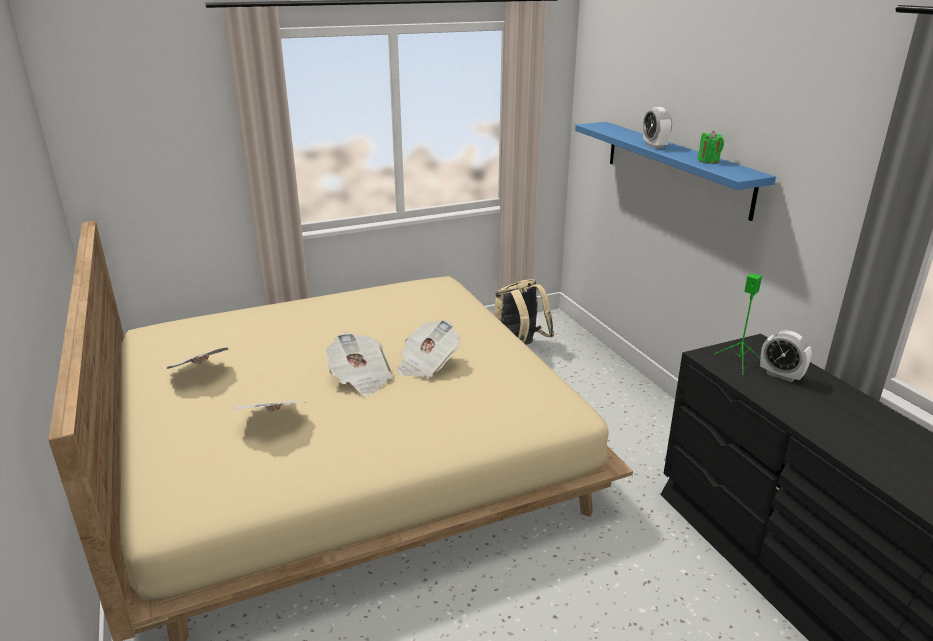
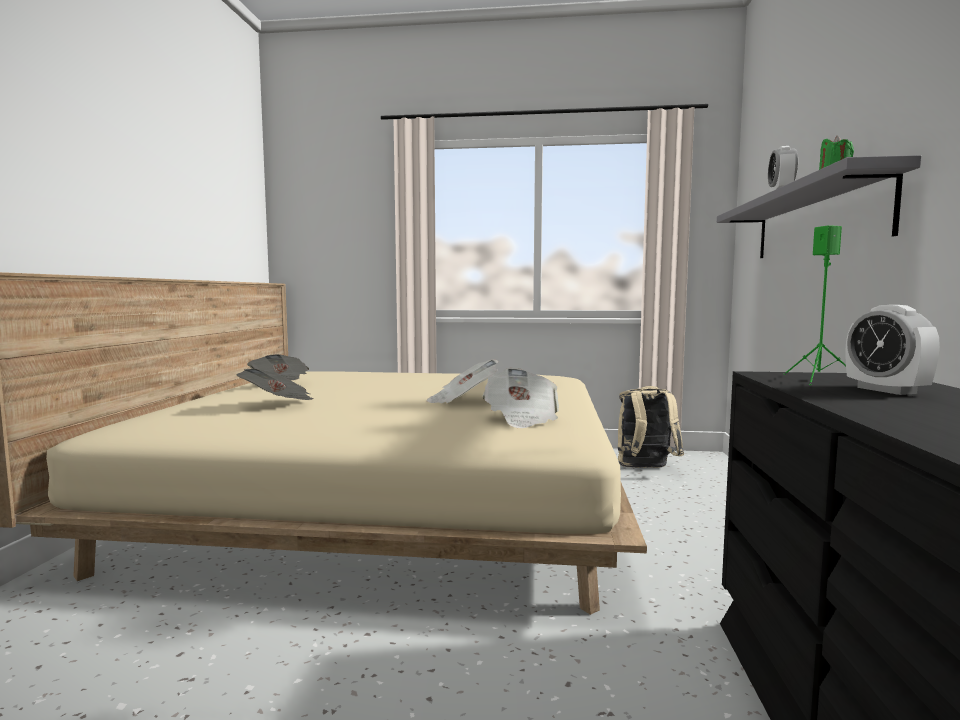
camera: 30 degrees right, 20 degrees down
(360, 379) = (389, 399): newspaper -> newspaper (521, 419)
(675, 167) = (815, 221): blue shelf -> grey shelf

